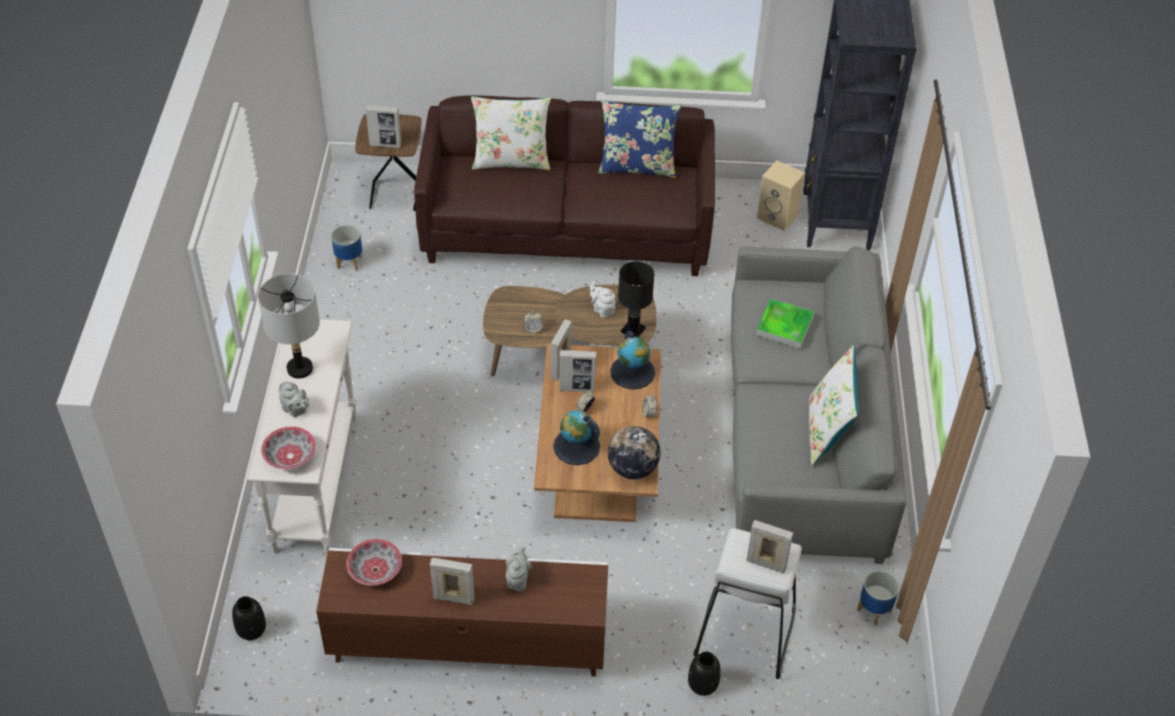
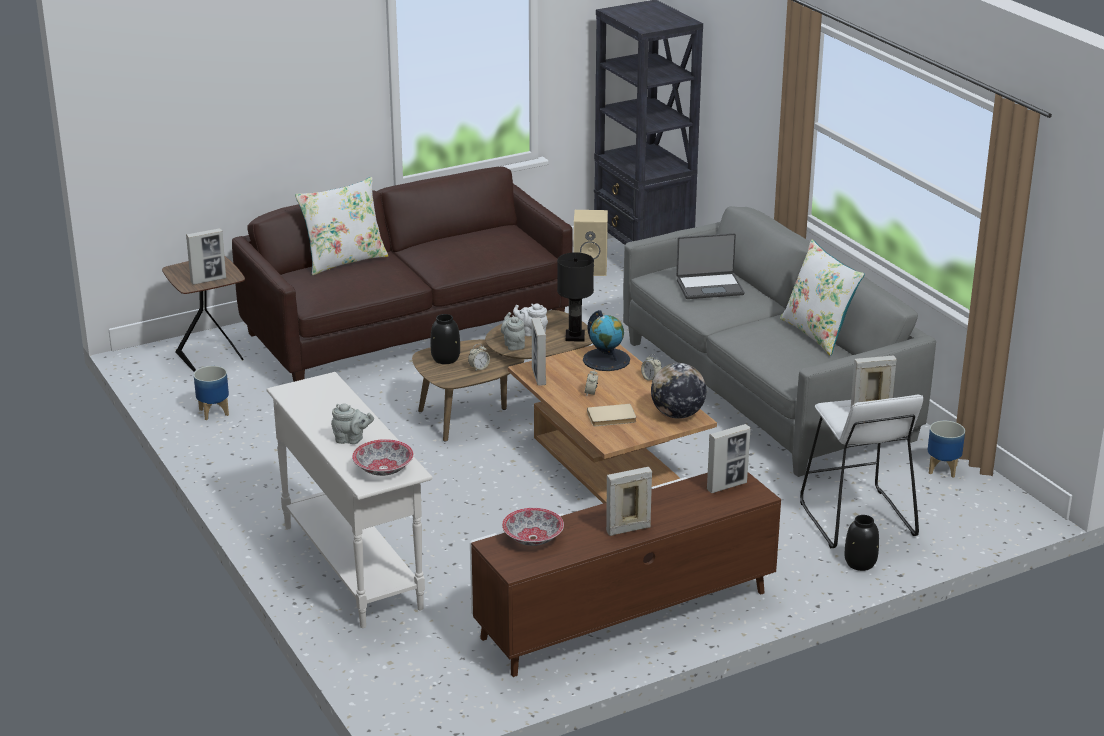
camera: 30 degrees left, 20 degrees down
(251, 630) = (402, 688): black vase -> black vase (445, 359)
(300, 369) = (322, 414): grey table lamp -> none
(518, 579) = (671, 498): grey teapot -> grey teapot (513, 345)
(576, 446) = (612, 418): globe -> beige book
(577, 389) = (569, 384): picture frame -> picture frame (727, 486)
(637, 166) = (466, 233): blue pillow -> none
(784, 326) = (709, 287): tray -> laptop

